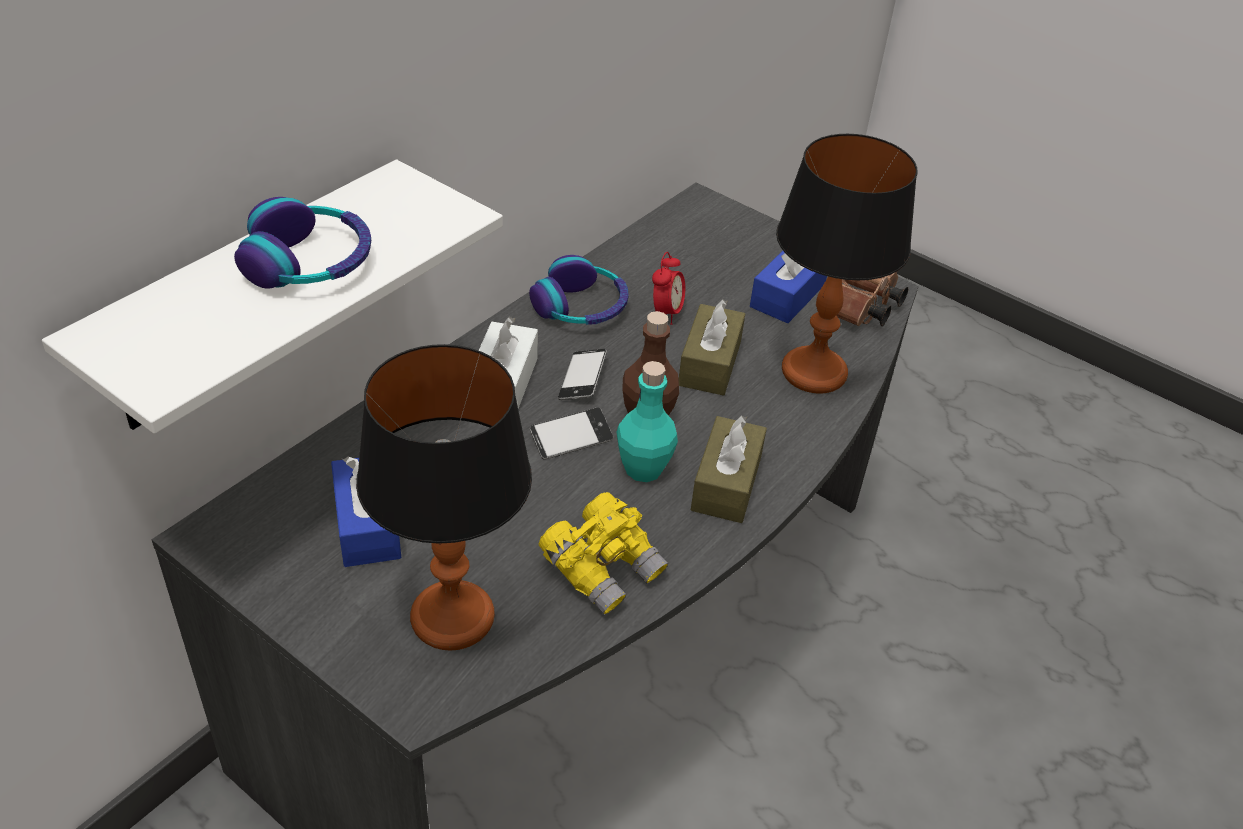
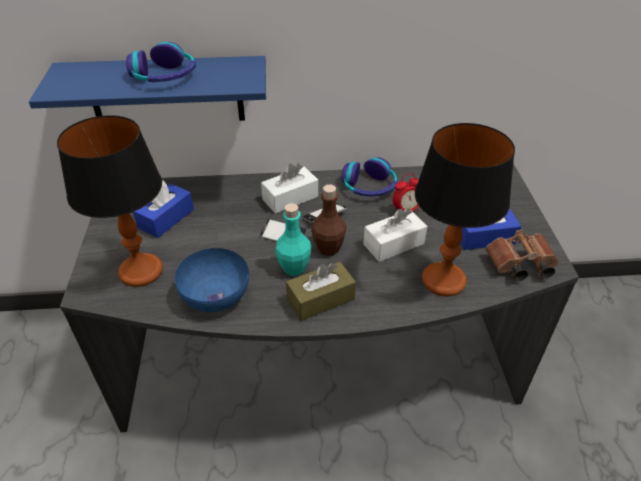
camera: 50 degrees right, 0 degrees up
(248, 298) = (166, 91): white shelf -> blue shelf
(603, 569) = (216, 295): yellow binoculars -> blue bowl
(709, 363) = (393, 244): brown tissue box -> white tissue box

